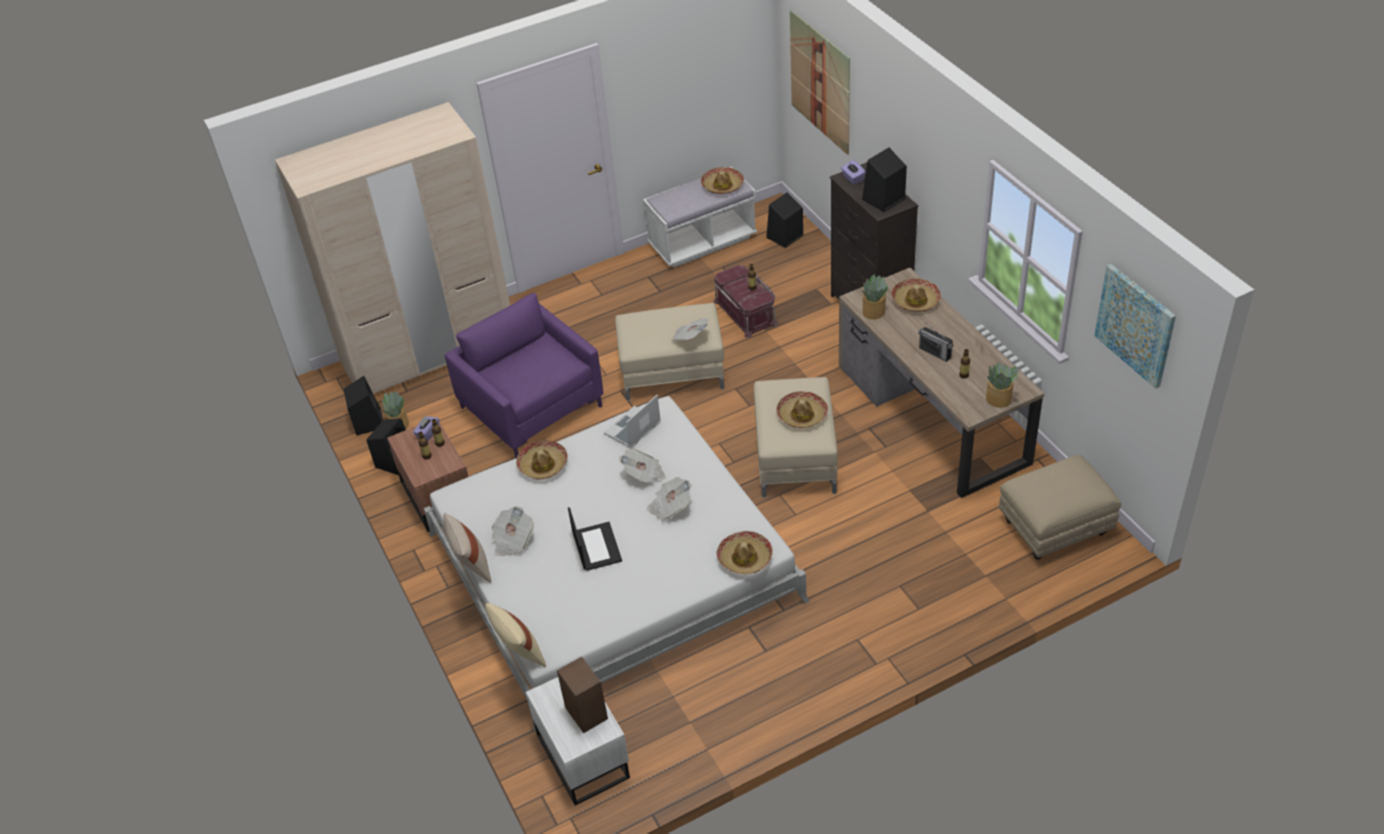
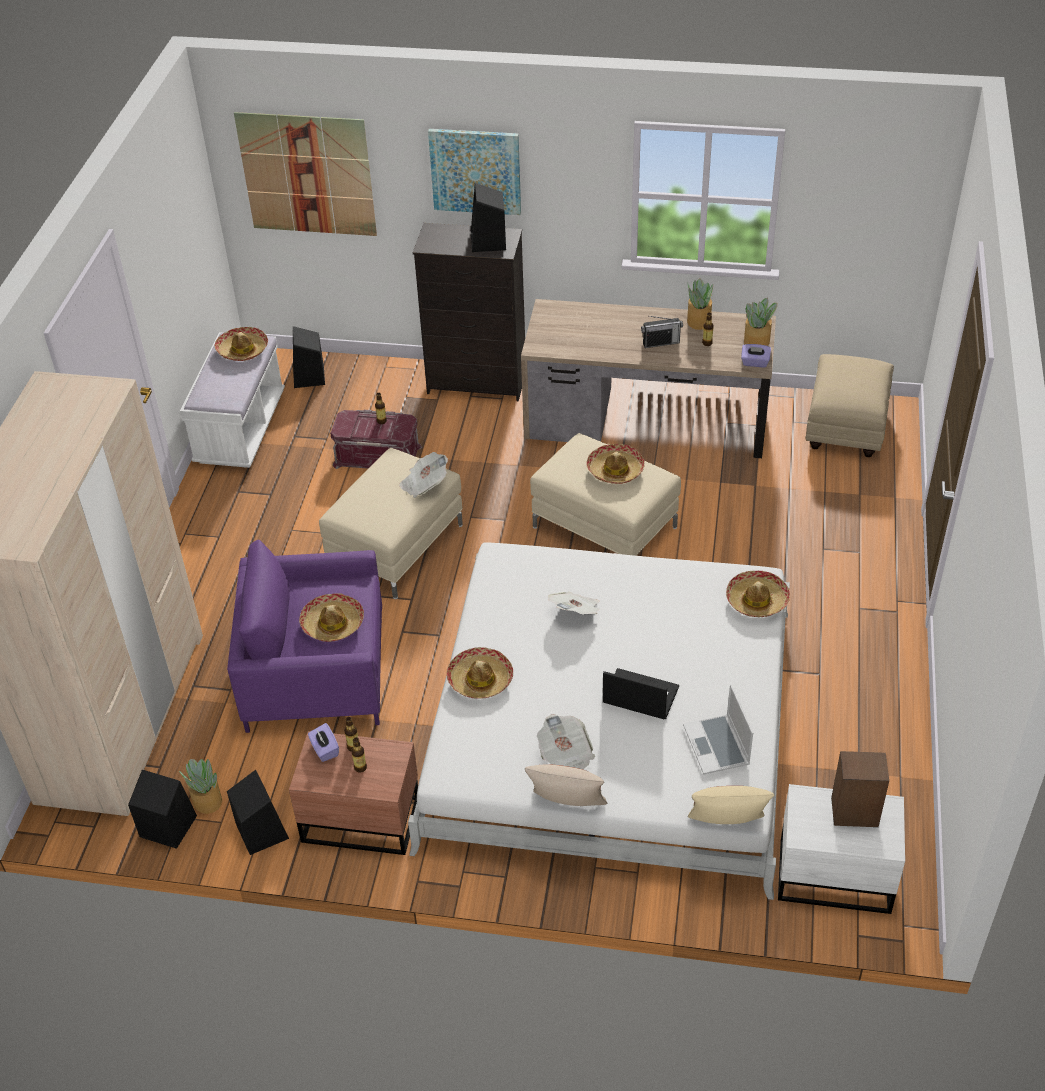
camera: 55 degrees left, 0 degrees up
(633, 429) = (504, 589): laptop -> laptop (717, 746)
(670, 507) = (640, 616): newspaper -> none
(853, 178) = (435, 242): purple tissue box -> purple tissue box (755, 363)
(873, 312) = (567, 348): potted plant -> potted plant (698, 322)
(915, 300) = (582, 318): hat -> hat (332, 624)
(1135, 325) = (876, 184): picture -> picture (475, 171)

